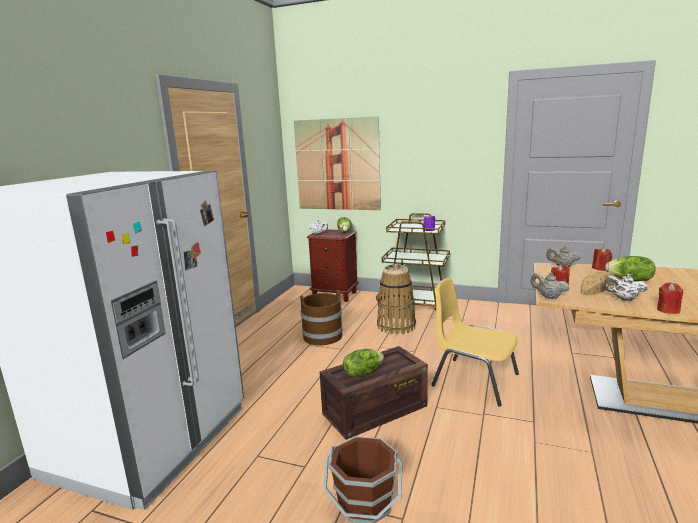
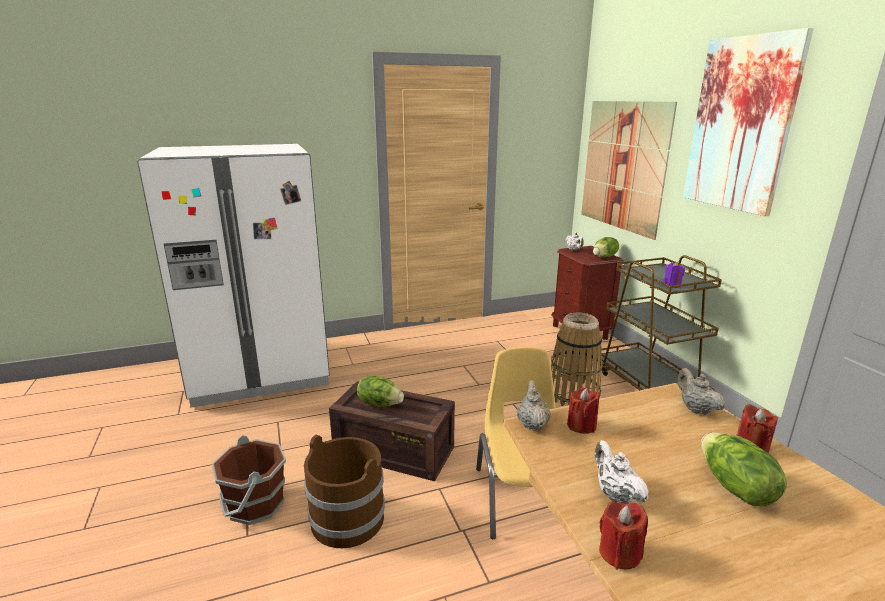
camera: 50 degrees right, 5 degrees up
(323, 336) = (488, 364): brown bucket -> brown bucket (348, 519)
(432, 127) = (741, 125): none -> picture
(597, 288) = (635, 459): bread -> none

